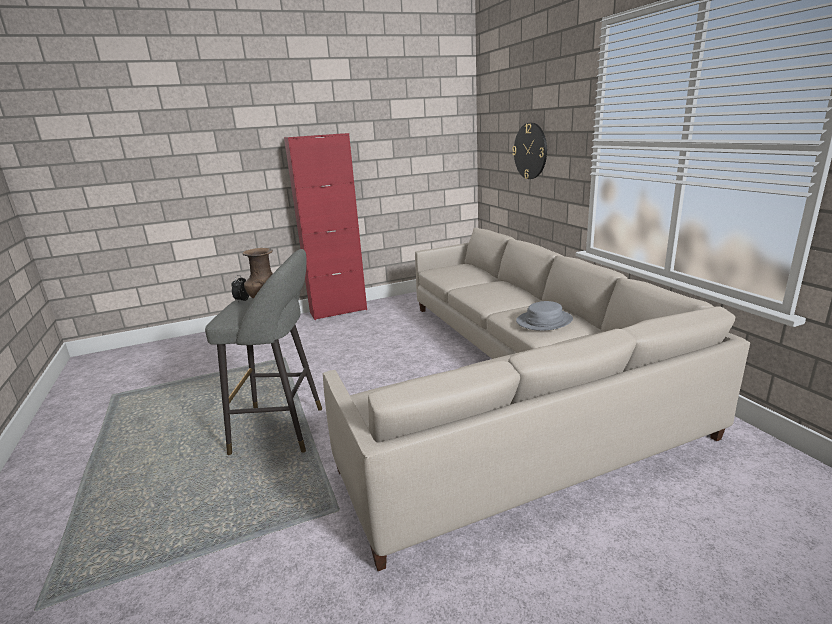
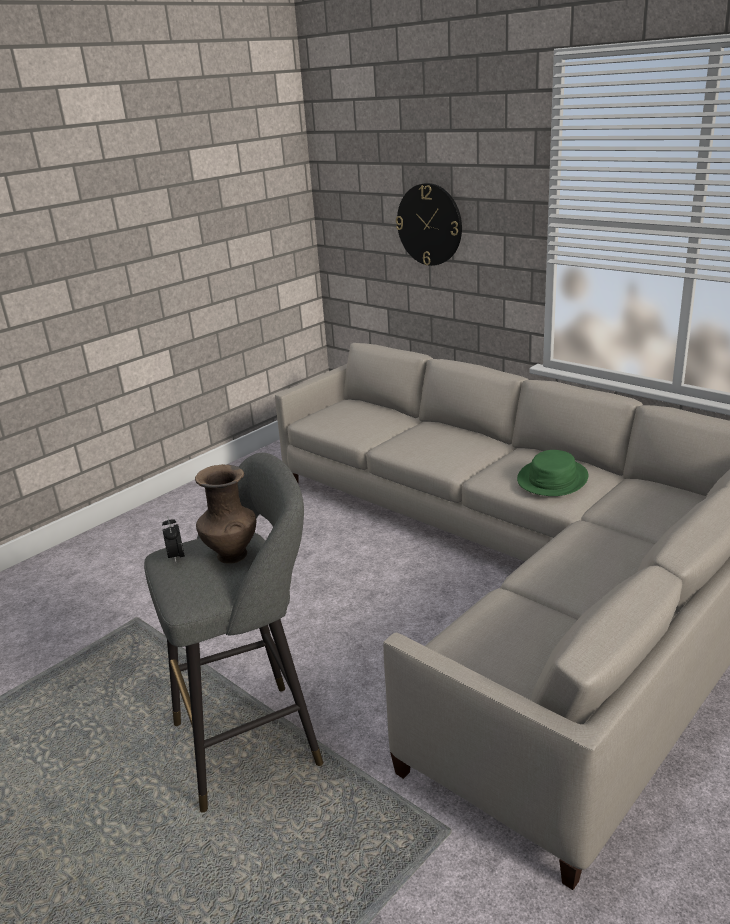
camera: 25 degrees left, 5 degrees up
(338, 311) = (154, 512): red cabinet -> none
(544, 321) = (552, 479): grey hat -> green hat

